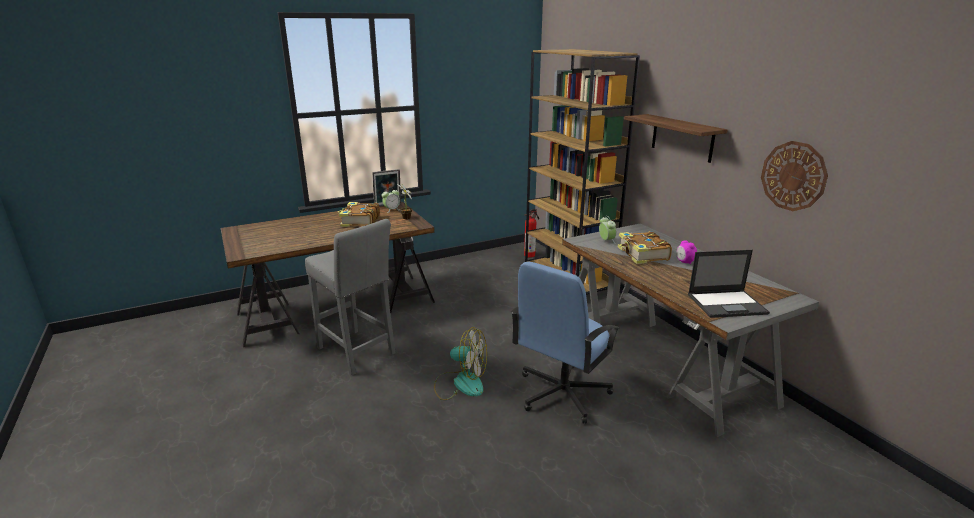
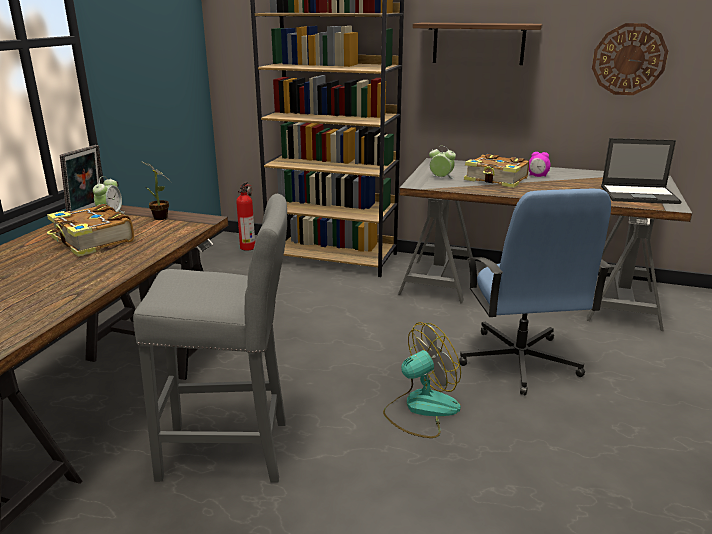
camera: 45 degrees left, 0 degrees up
(727, 304) = (640, 195): laptop -> laptop turned 60 degrees clockwise

